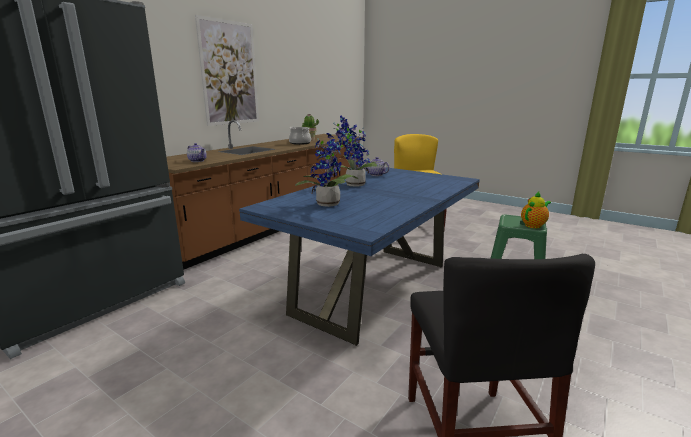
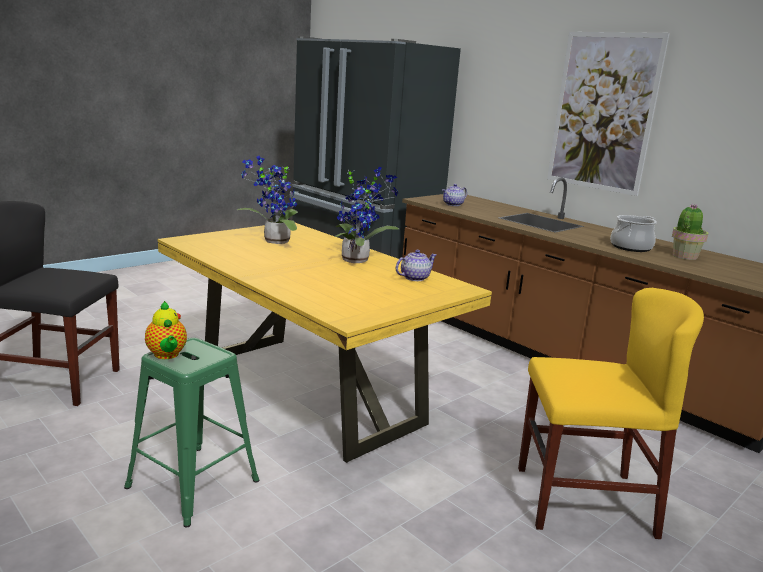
camera: 100 degrees right, 0 degrees up
(373, 289) = (306, 391): blue dining table -> yellow dining table

